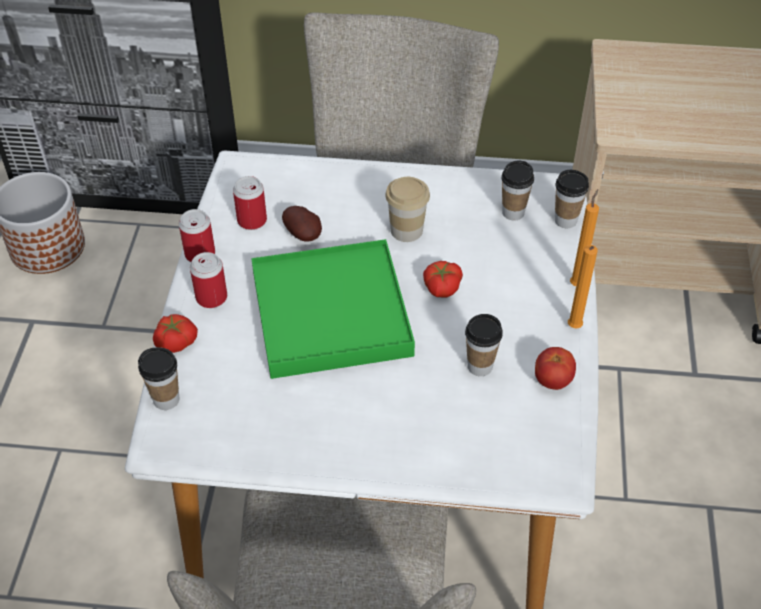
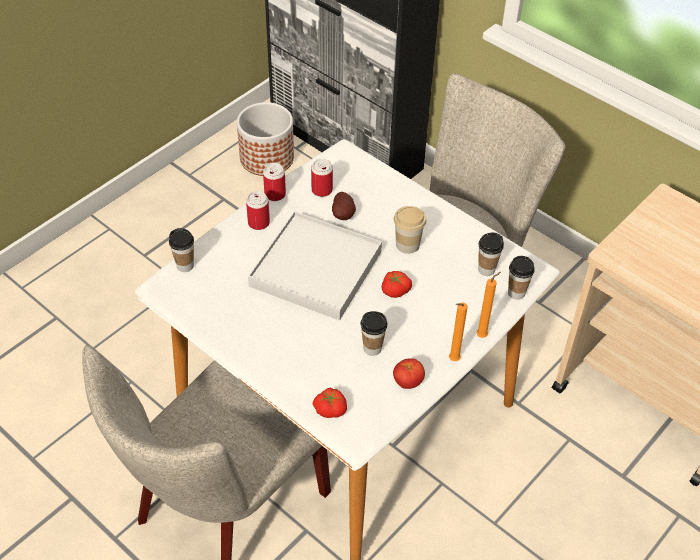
camera: 35 degrees right, 0 degrees up
(176, 341) = (218, 237): tomato -> tomato (330, 408)
(331, 313) = (316, 269): green tray -> white tray

